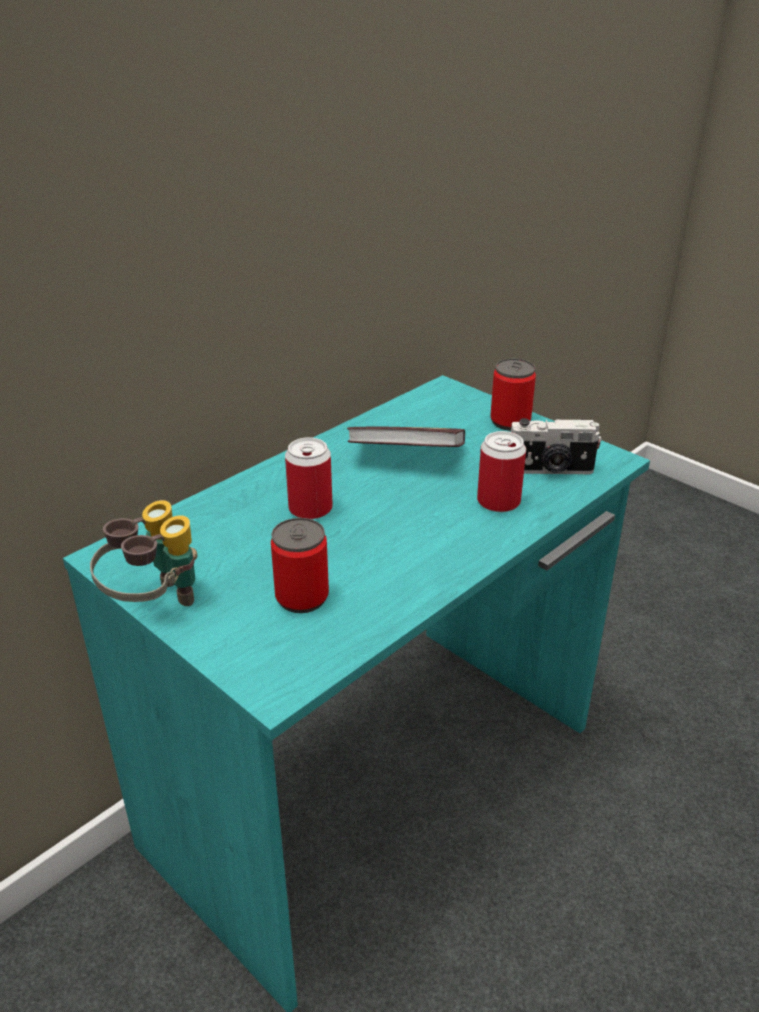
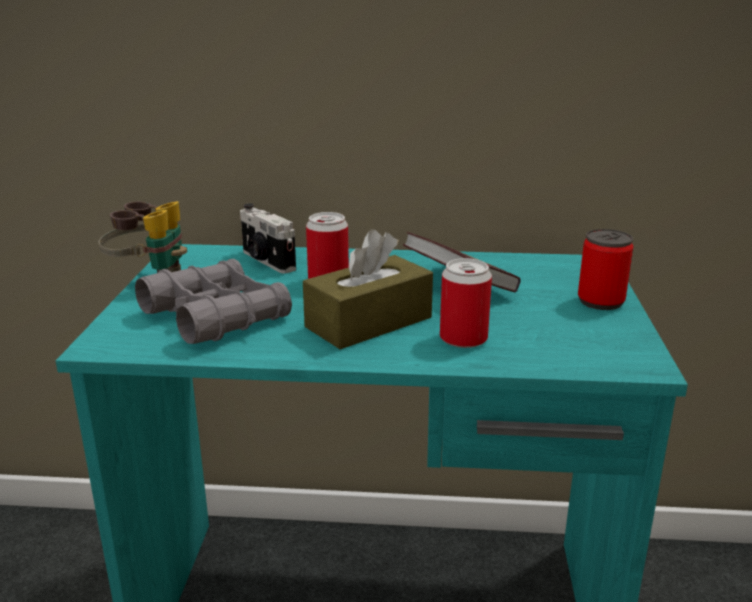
camera: 50 degrees right, 10 degrees down
(302, 597) = (215, 316): can -> grey binoculars
(419, 527) = (369, 322): none -> brown tissue box
(550, 470) = (559, 343): camera -> camera (266, 261)

